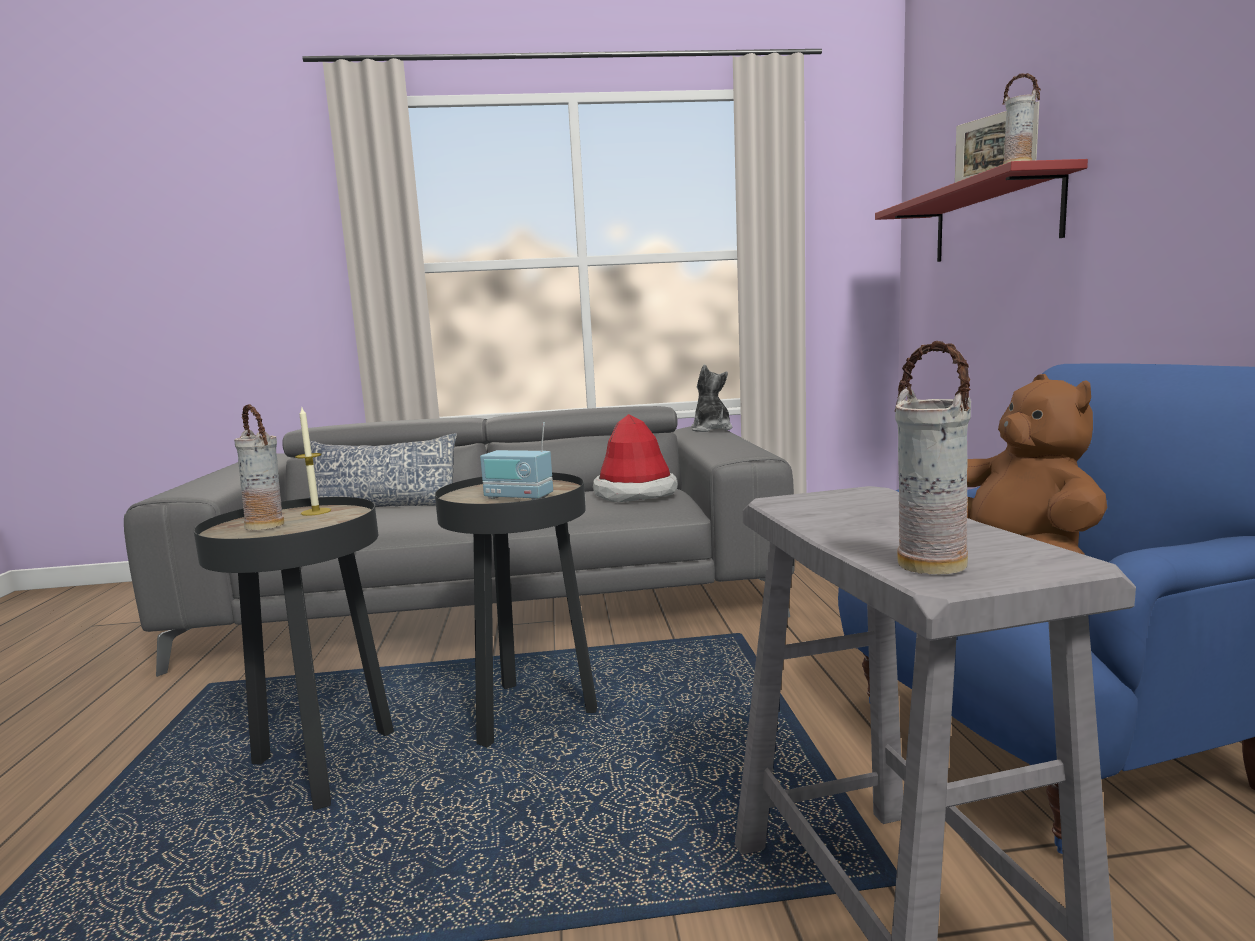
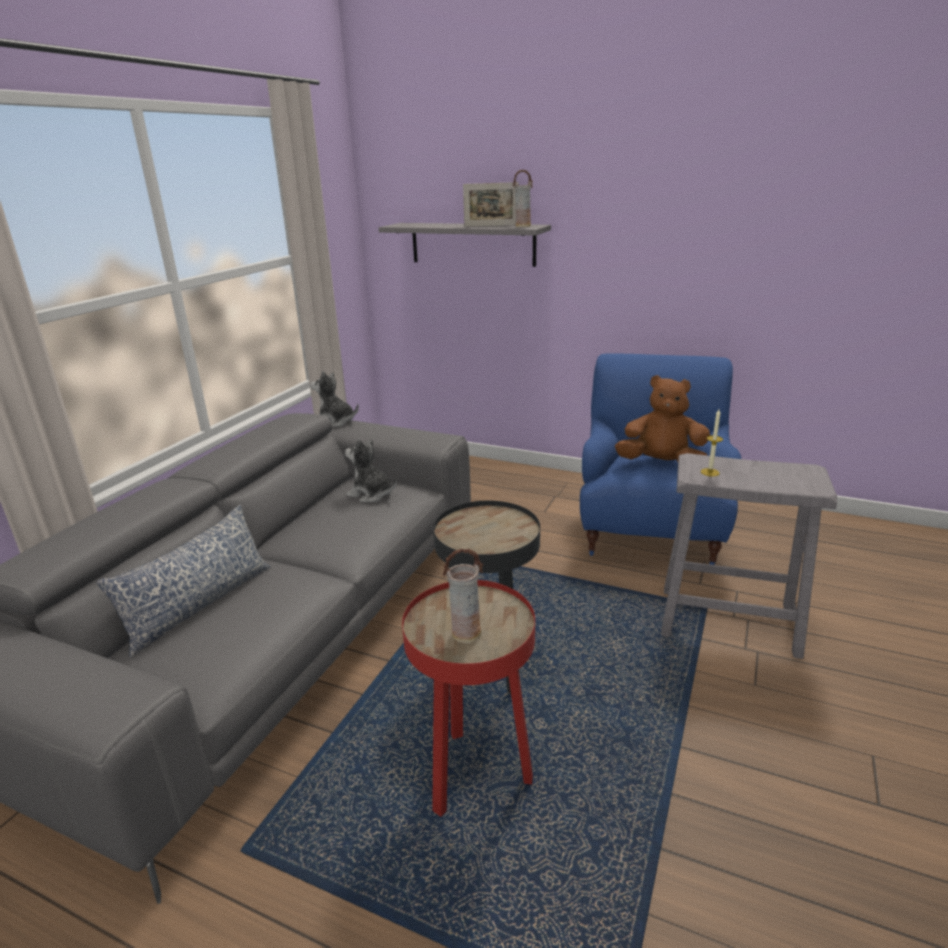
camera: 60 degrees left, 15 degrees up
(316, 512) = (440, 609): candle -> candle (710, 472)
(325, 765) = (474, 774): black side table -> red side table
(518, 497) = (504, 530): radio -> none
(635, 493) = (371, 494): hat -> plush toy
(929, 566) = (804, 485): vase -> none
(994, 220) = (472, 244): red shelf -> grey shelf

